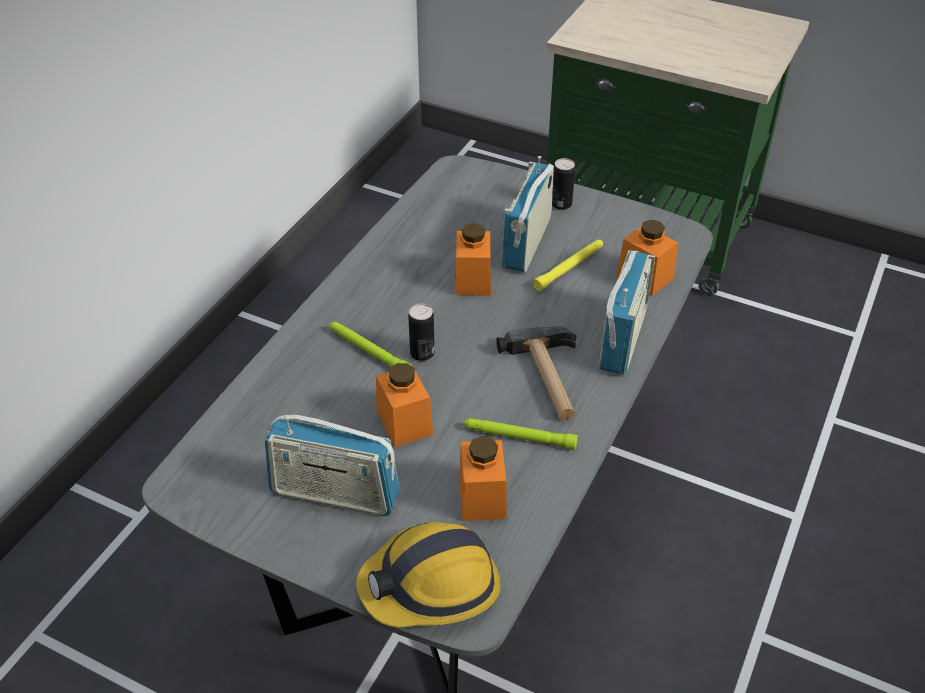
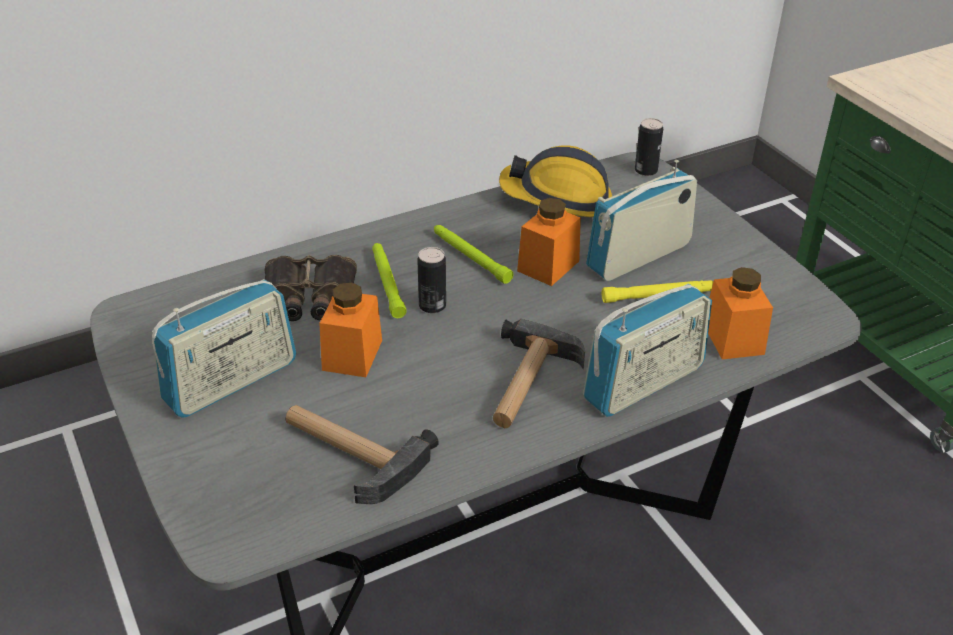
camera: 35 degrees right, 5 degrees down
(319, 393) = (309, 297): none -> binoculars
(335, 494) = (231, 382): radio -> radio turned 90 degrees counterclockwise
(431, 586) = (224, 500): hard hat -> hard hat (558, 198)
(482, 497) = (349, 452): orange jar -> hammer
(519, 437) = (440, 419): green flashlight -> green flashlight (470, 257)
(561, 204) = (713, 236): can -> can (645, 170)

